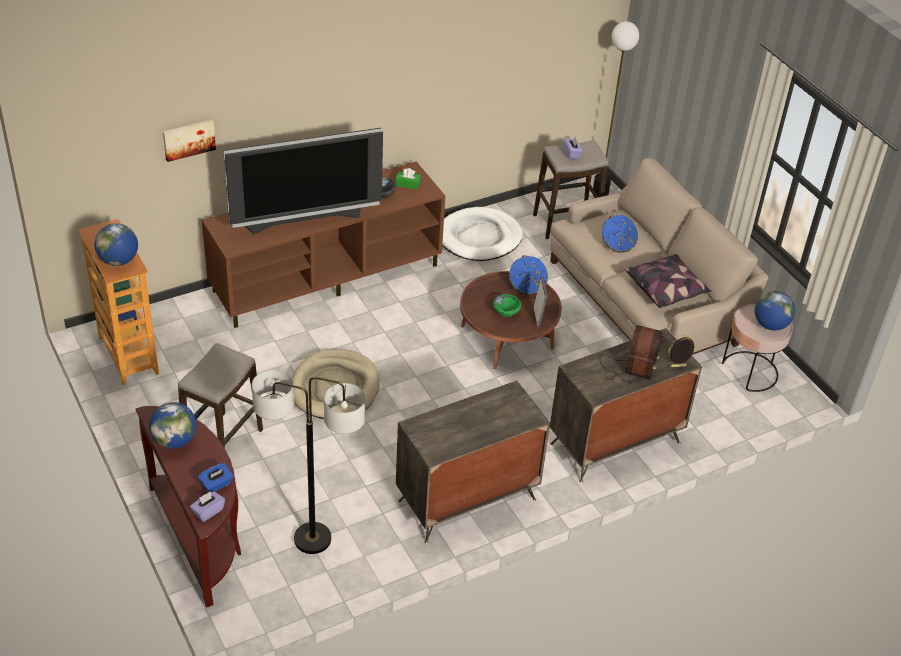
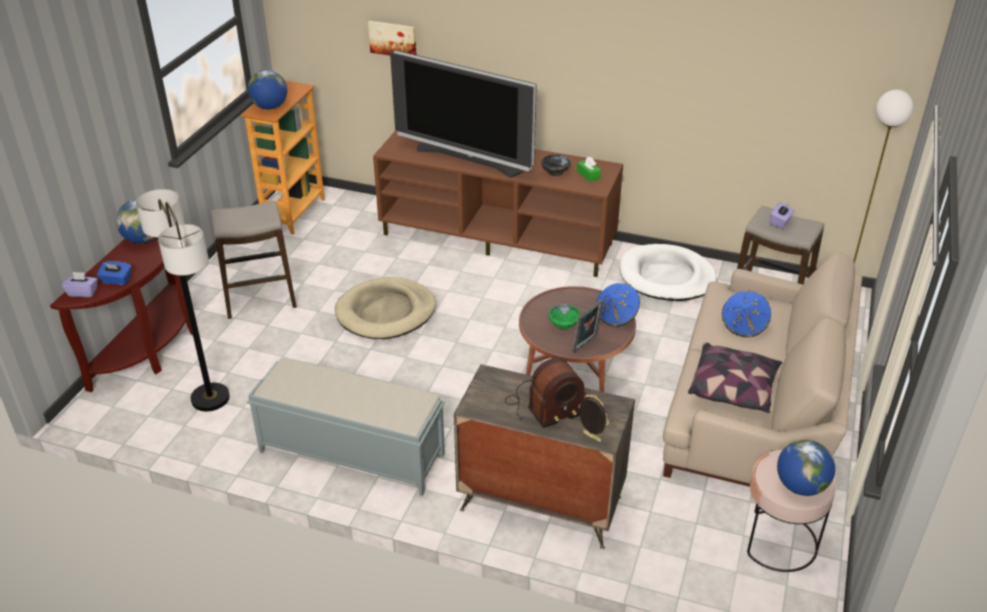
camera: 50 degrees right, 5 degrees down
(466, 499) = (350, 453): dresser -> grey bench

